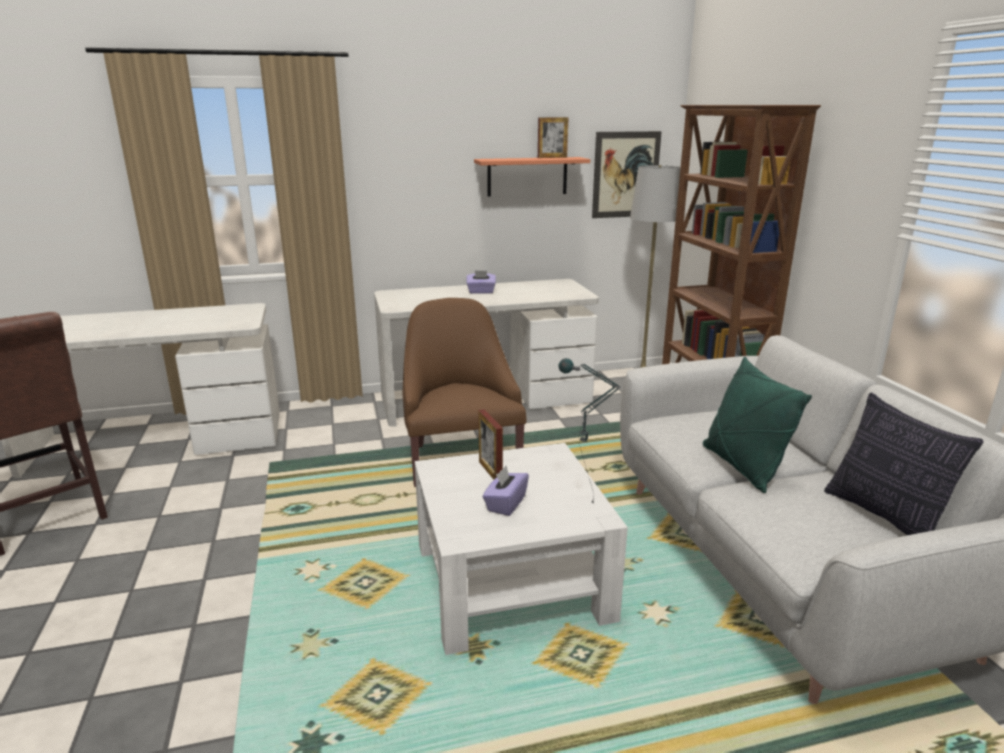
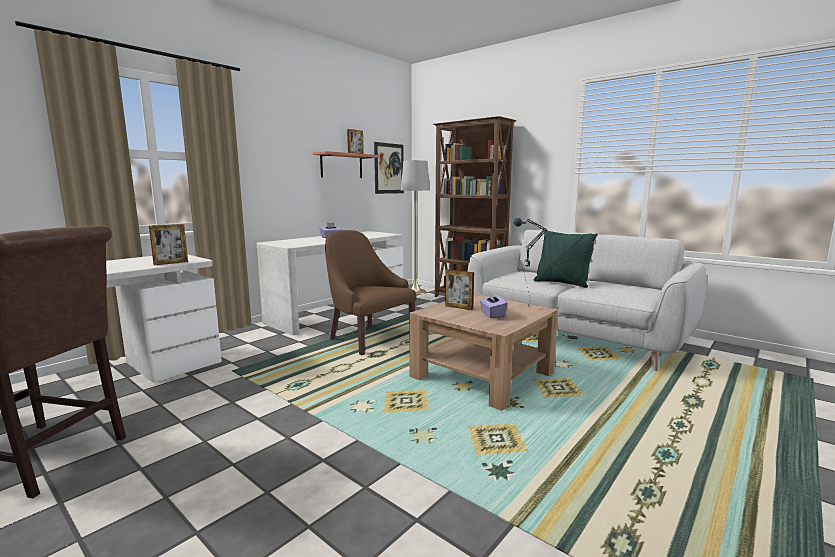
camera: 35 degrees left, 10 degrees down
(213, 327) = (171, 263): none -> picture frame
(511, 581) = (482, 375): white coffee table -> brown coffee table
(884, 516) = (634, 285): pillow -> none

